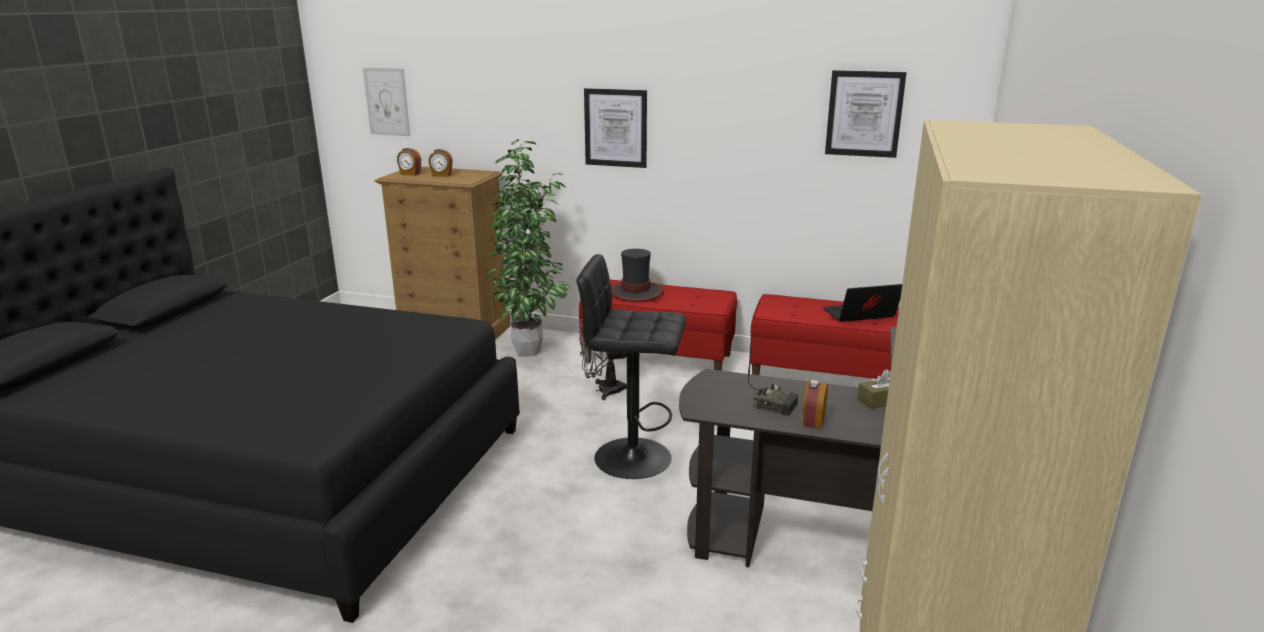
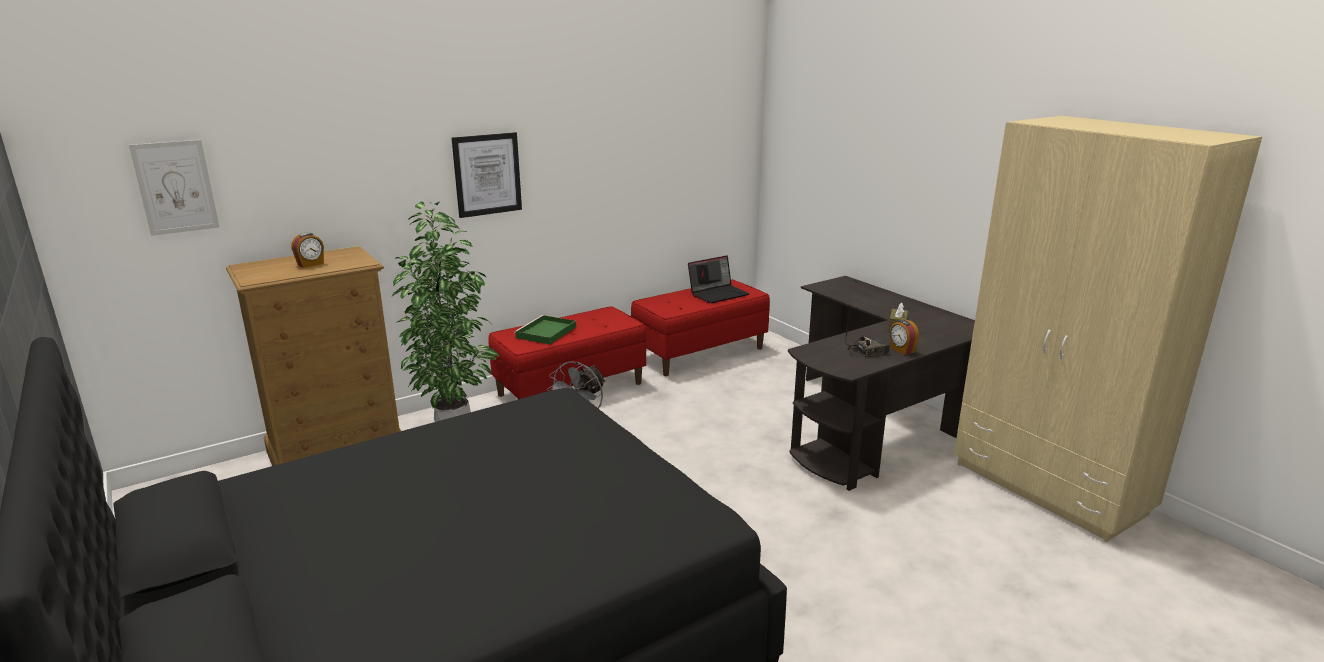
camera: 50 degrees left, 0 degrees up
(410, 174) = (266, 272): alarm clock -> none
(632, 457) = (699, 460): black stool -> none
(636, 292) = (545, 332): hat -> green tray
(859, 315) = (718, 293): laptop -> laptop turned 150 degrees counterclockwise
(864, 114) = (689, 131): picture -> none

